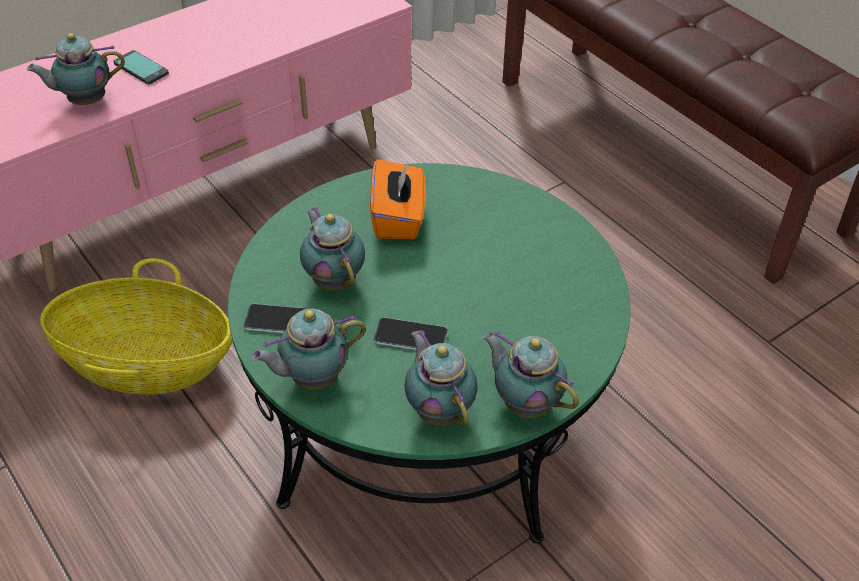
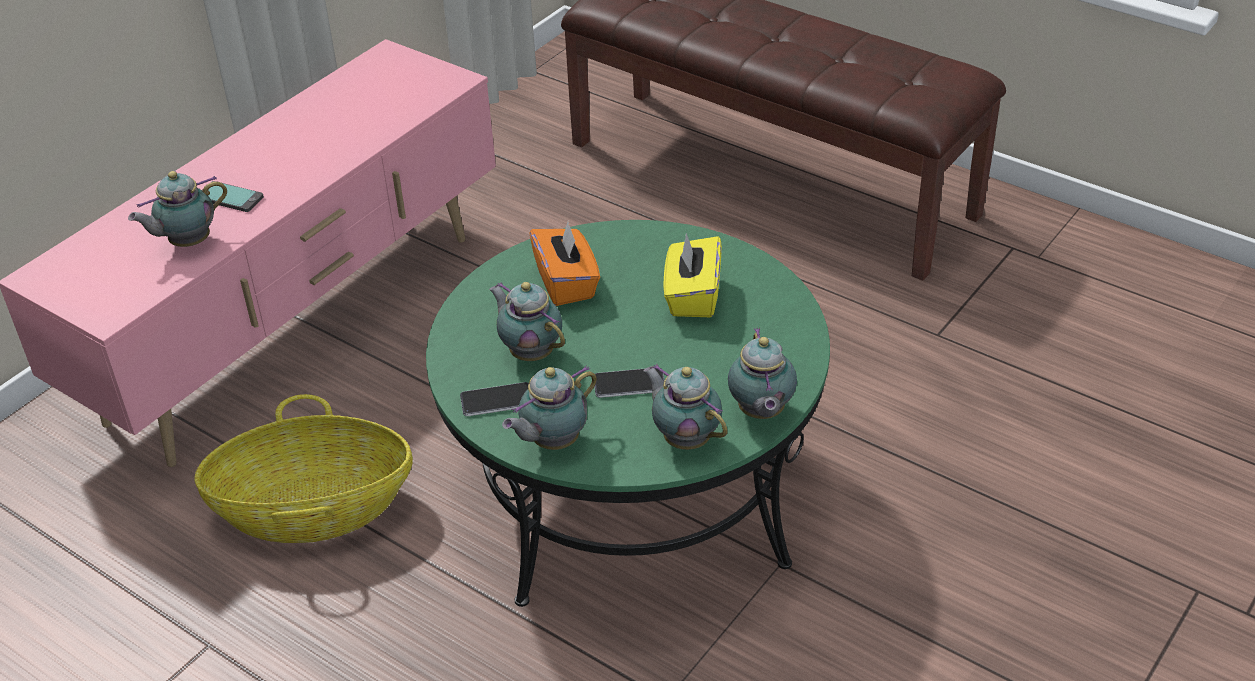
camera: 15 degrees left, 5 degrees down
(509, 261) = (692, 296): none -> yellow tissue box
(525, 403) = (761, 413): teapot -> teapot turned 120 degrees counterclockwise

